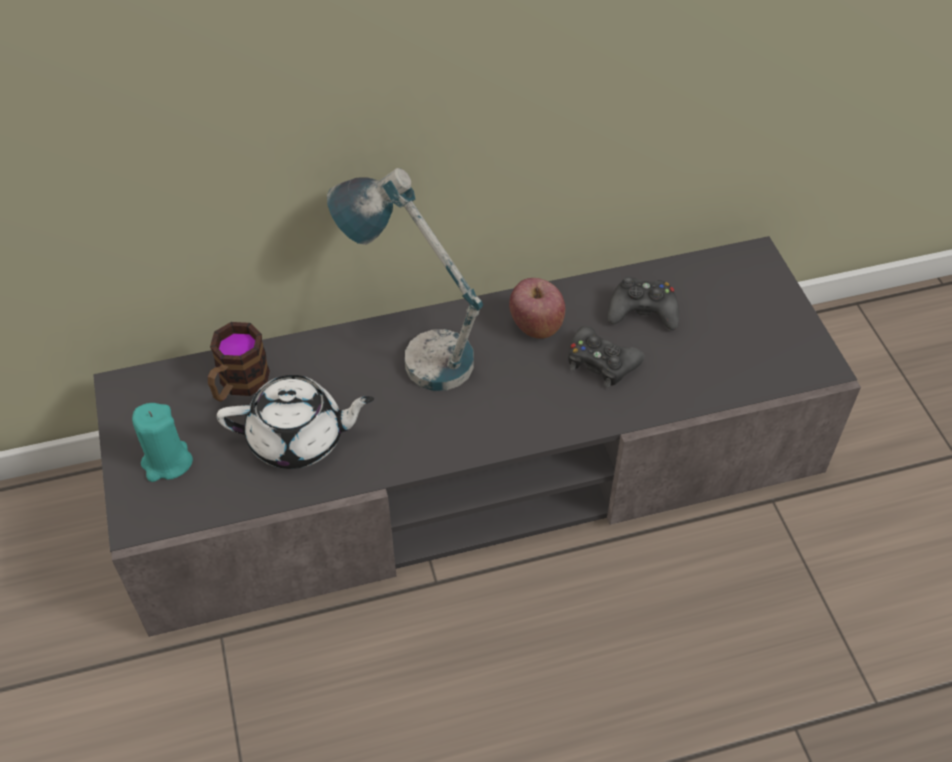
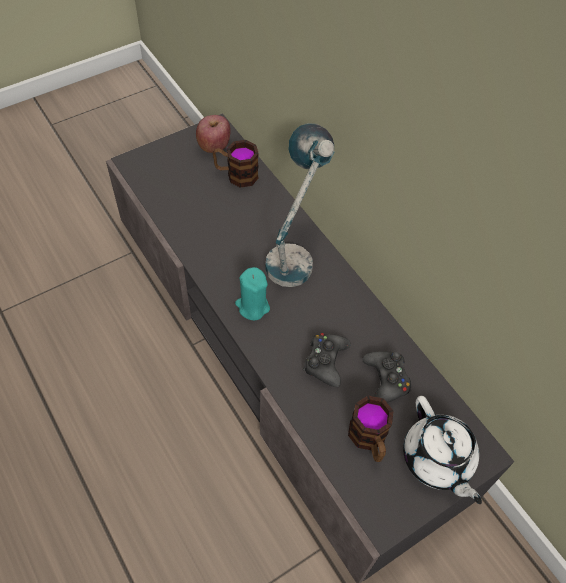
camera: 70 degrees right, 5 degrees up
(167, 462) = (172, 161): turquoise candle -> turquoise candle (252, 306)
(299, 439) = (206, 213): white teapot -> white teapot (437, 460)
(536, 326) = (343, 314): apple -> apple (214, 146)
(719, 350) = (369, 440): none -> mug

